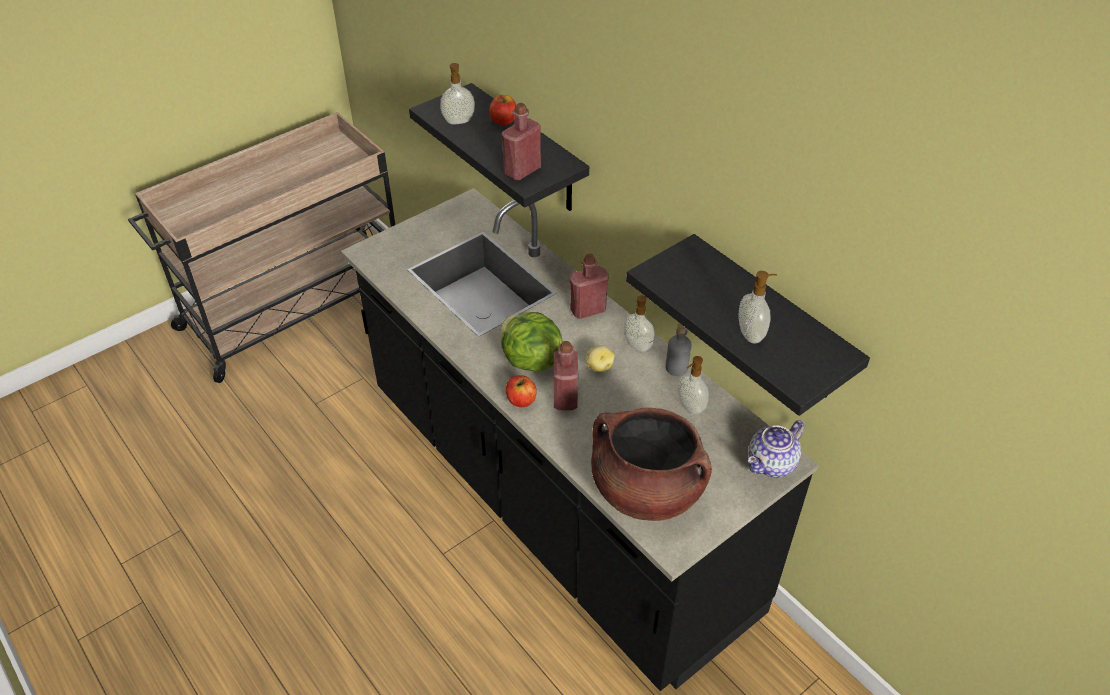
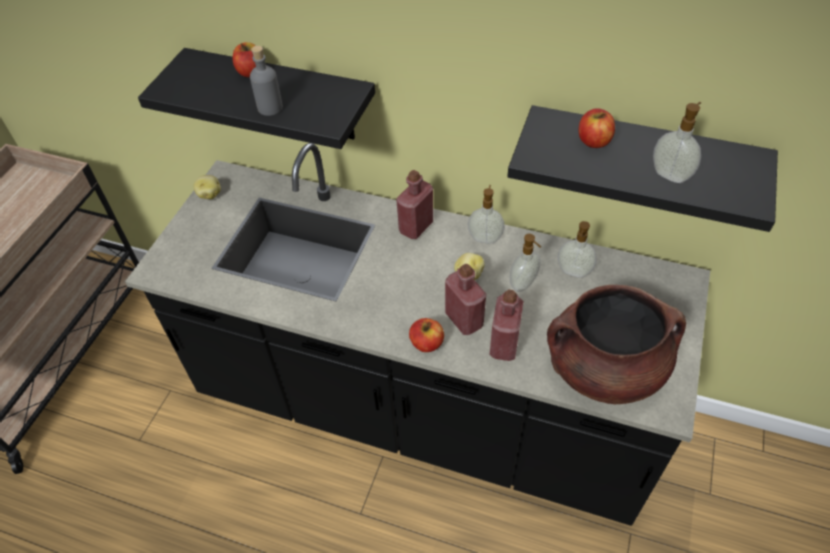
camera: 30 degrees left, 5 degrees up
(447, 213) = (209, 194): none -> potato
(459, 122) = (205, 90): soap dispenser -> soap dispenser (523, 284)
(522, 171) = (314, 113): red bottle -> red bottle (504, 344)
(530, 360) = (403, 300): lettuce -> none
(676, 368) = (533, 243): grey bottle -> grey bottle (270, 108)
(715, 282) = (593, 141): none -> apple
(772, 463) = (677, 287): teapot -> none

